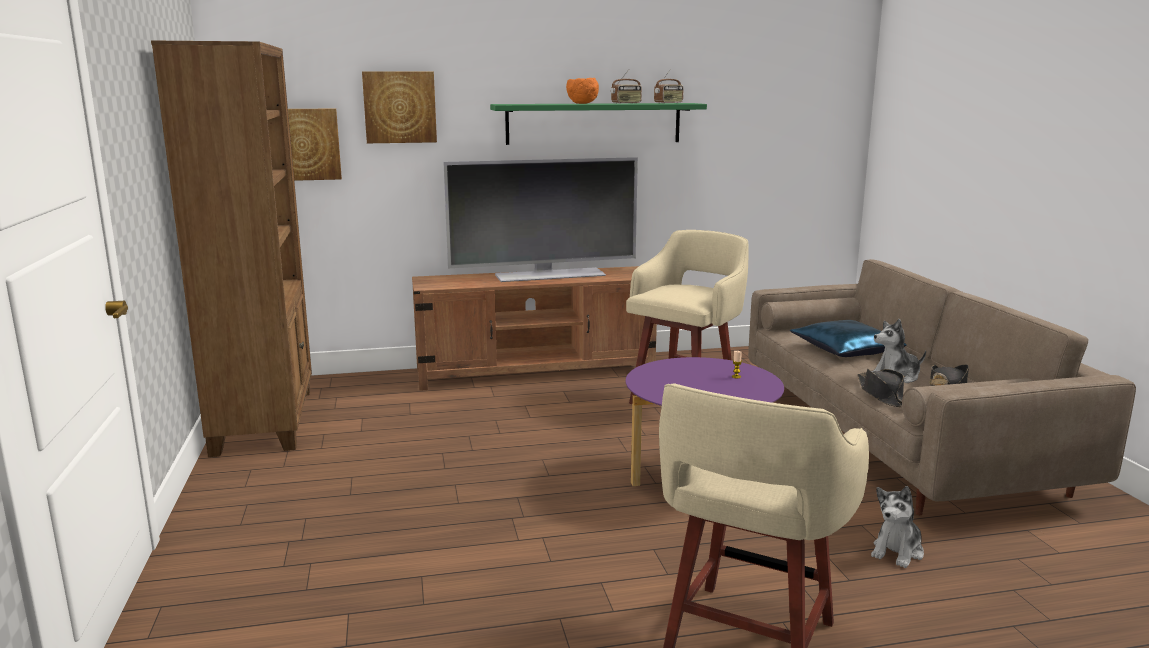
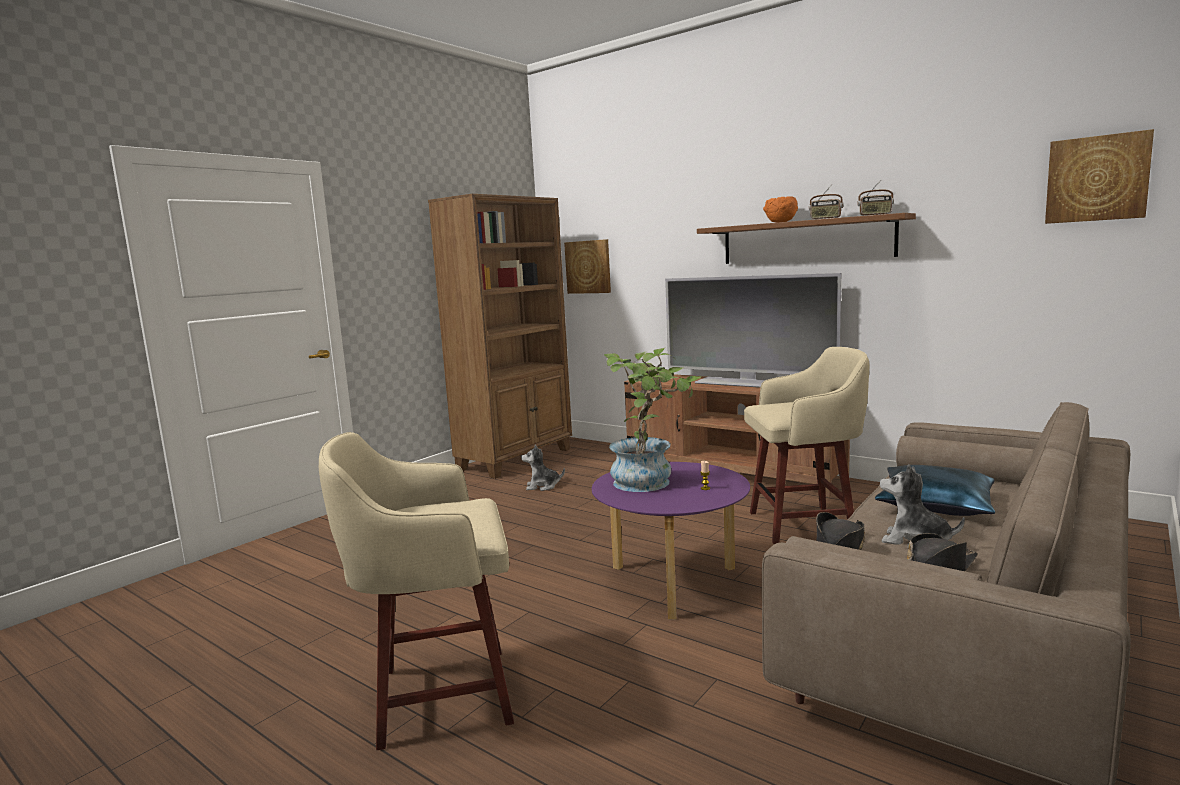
camera: 50 degrees right, 5 degrees down
(400, 107) = (648, 235): picture -> picture (1097, 179)
(594, 123) = (805, 241): green shelf -> brown shelf
(683, 383) = (650, 481): none -> potted plant
(897, 551) = (694, 715): plush toy -> plush toy (542, 486)

